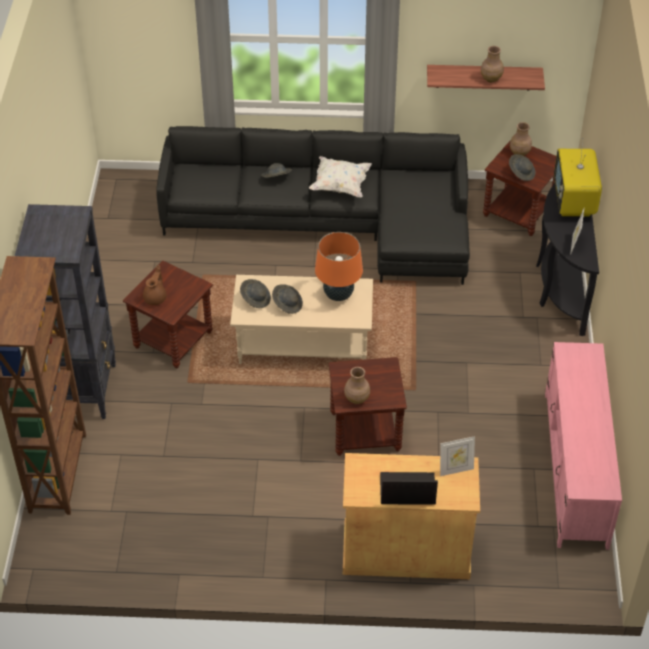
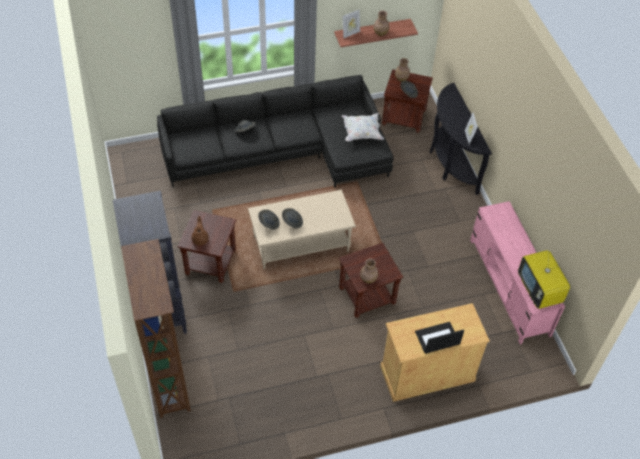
camera: 20 degrees left, 5 degrees up
(338, 295) = (323, 206): orange table lamp -> none
(340, 185) = (290, 126): white pillow -> white pillow (361, 133)
(455, 469) = (462, 315): picture frame -> picture frame (350, 33)
(574, 202) = (456, 107): television -> television (539, 291)

